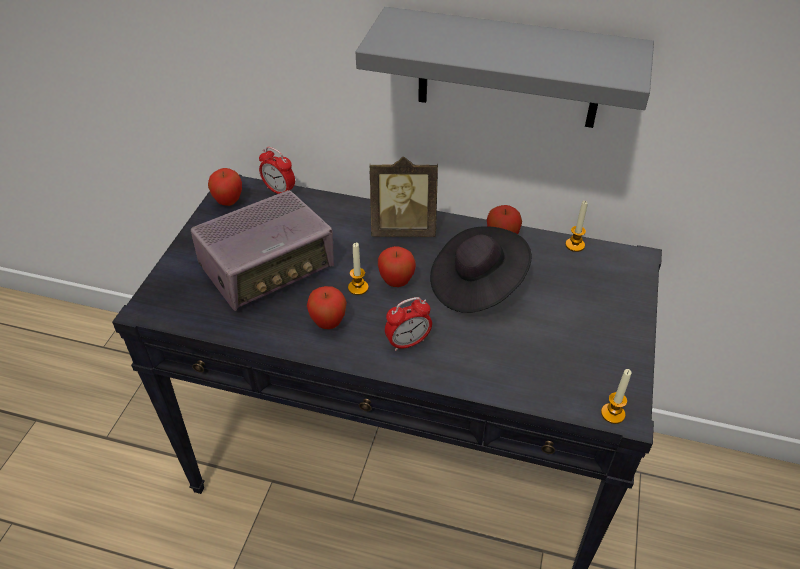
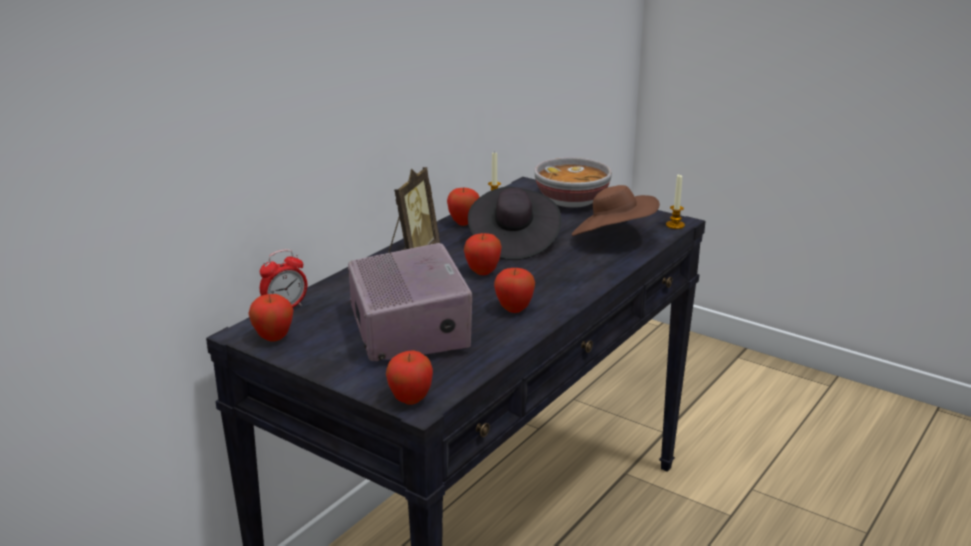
camera: 70 degrees left, 20 degrees down
(153, 301) = (410, 400): none -> apple
(358, 287) = (476, 290): candle -> none
(408, 342) = (562, 280): alarm clock -> none
(509, 69) = (418, 66): grey shelf -> none
(539, 361) = (613, 237): none -> brown hat
(618, 305) = (572, 201): none -> bowl

